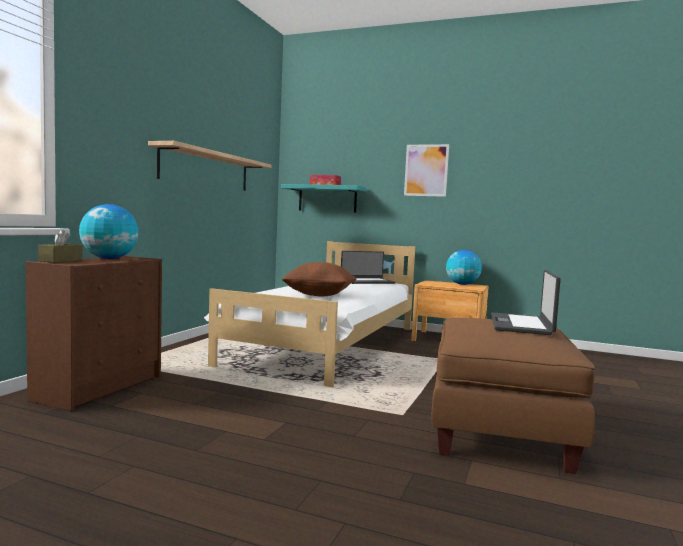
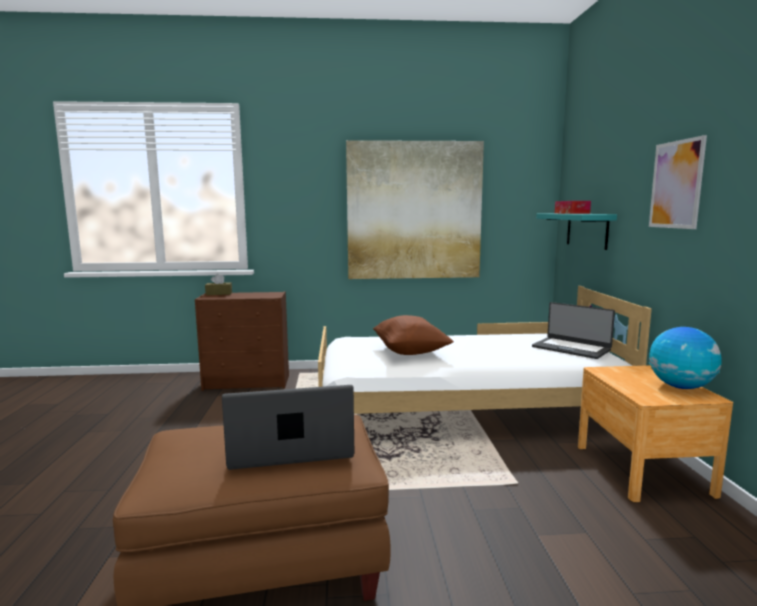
camera: 65 degrees right, 5 degrees up
(109, 258) = (256, 294): globe -> none
(206, 170) = (414, 211): shelf -> picture

